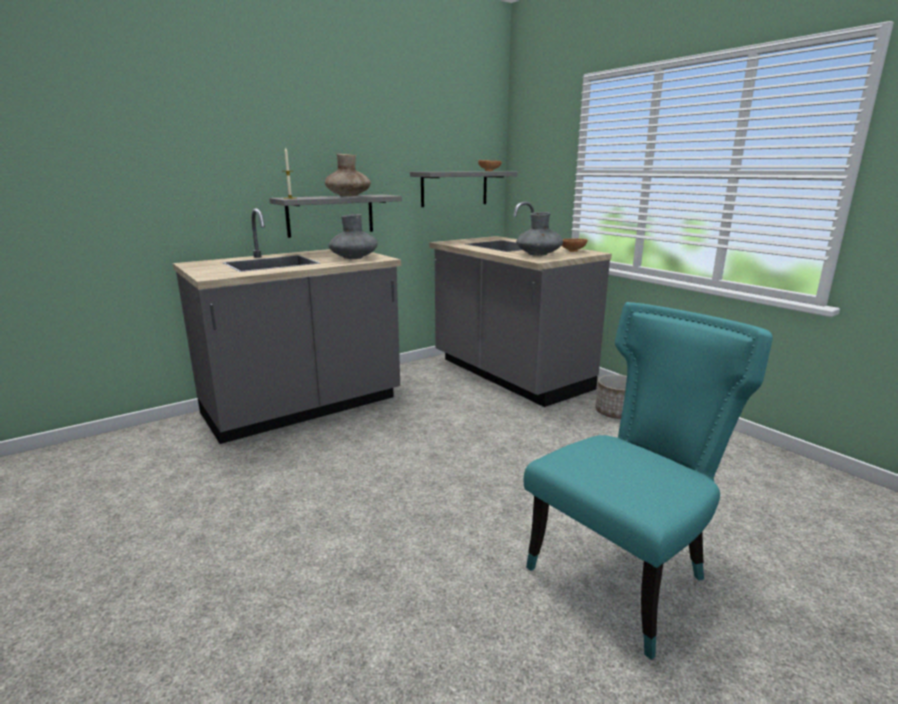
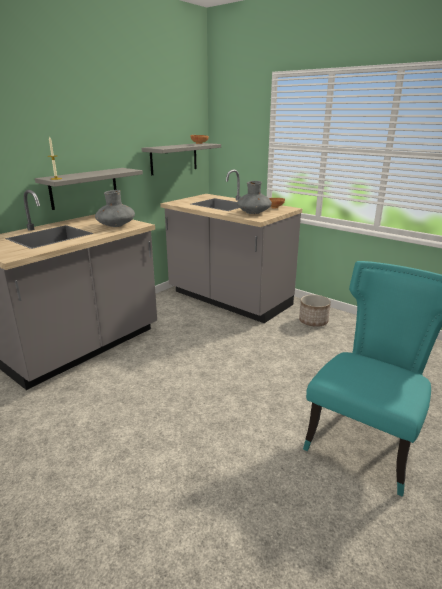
camera: 15 degrees left, 5 degrees up
(348, 196) = (100, 172): brown vase -> none

